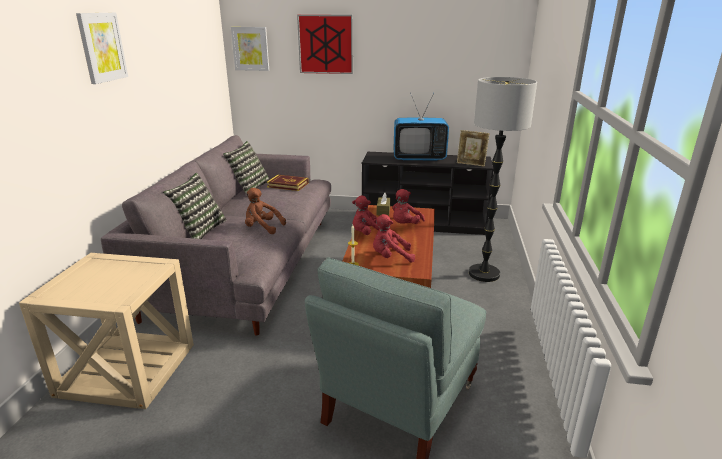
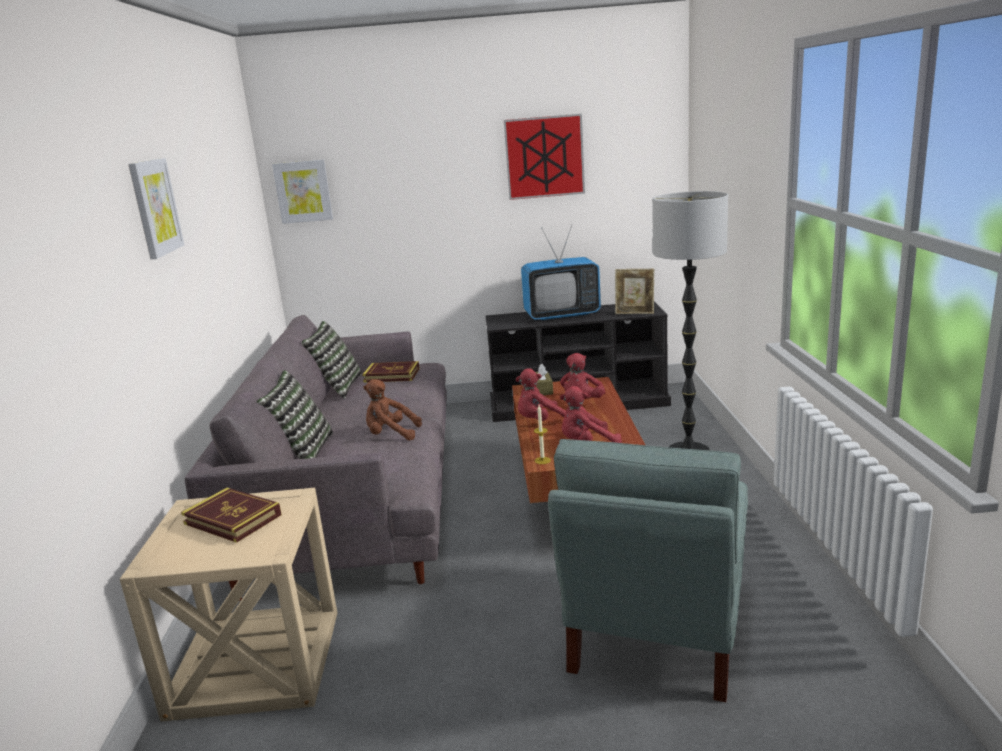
camera: 10 degrees left, 5 degrees down
(113, 273) = (232, 519): none -> book
(326, 44) = (412, 175): picture -> picture (544, 157)

